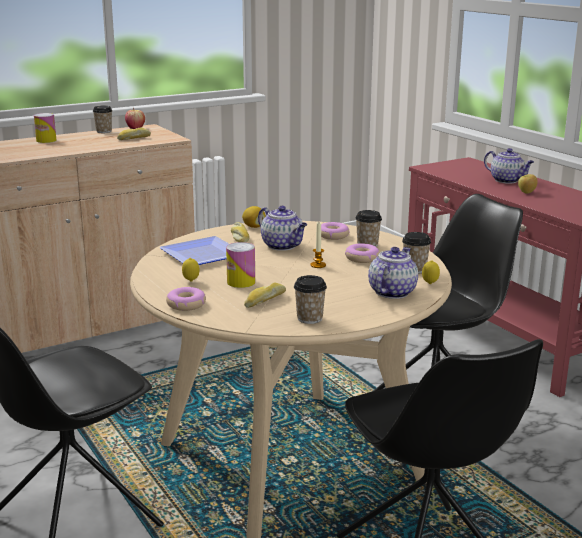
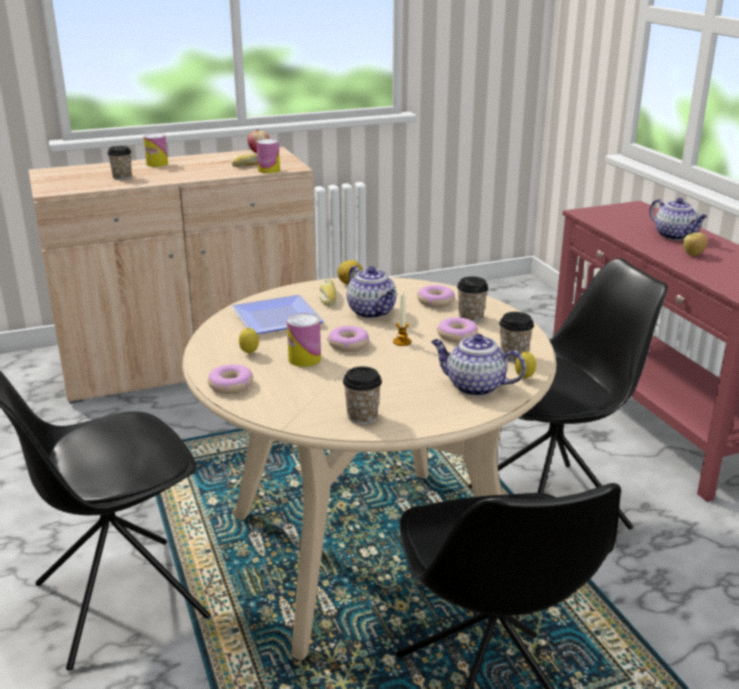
camera: 10 degrees right, 5 degrees up
(104, 131) = (223, 154): cup -> cup (122, 177)
(152, 141) = (269, 170): none -> can
(264, 300) = (320, 387): bread -> none
(273, 270) = (348, 344): none -> donut
(392, 292) = (474, 386): teapot -> teapot turned 105 degrees counterclockwise

